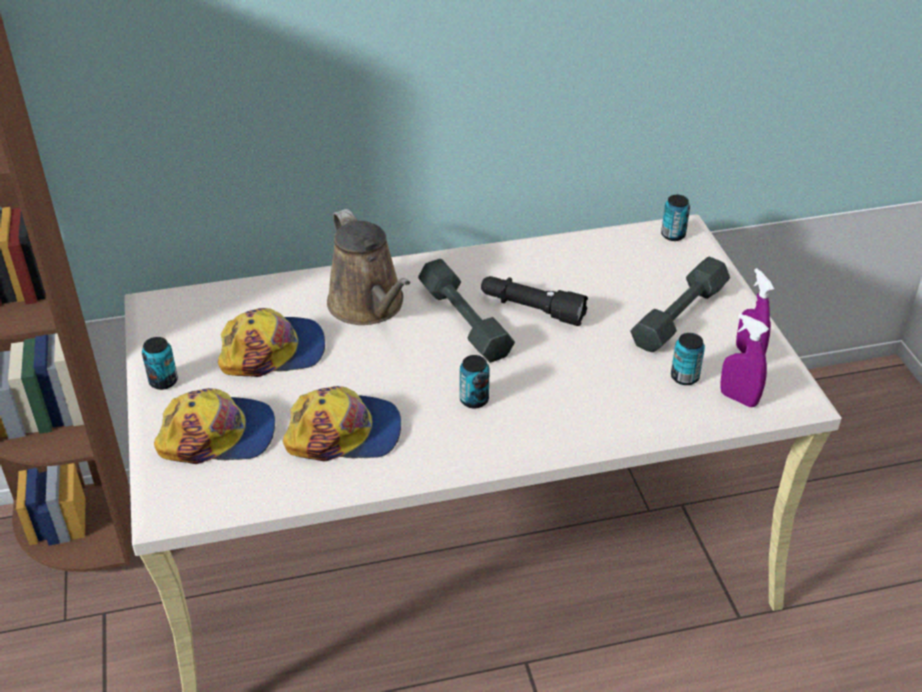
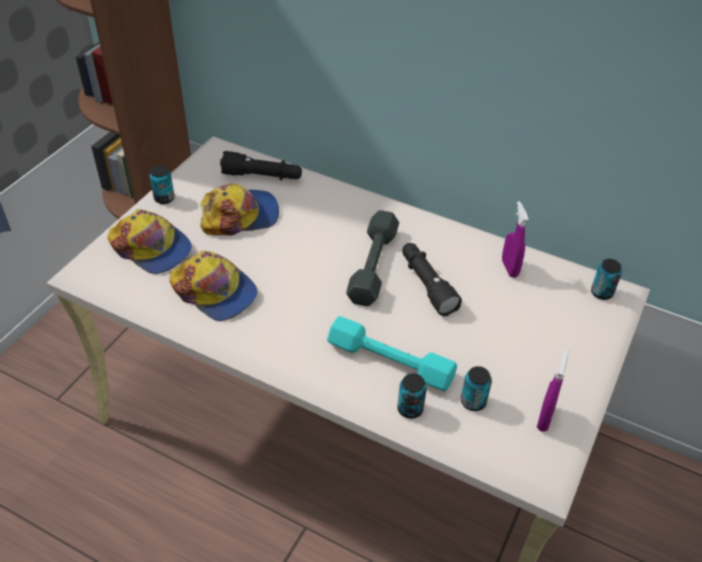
camera: 40 degrees right, 5 degrees up
(246, 302) = (262, 176): none -> black flashlight
(273, 351) = (240, 215): cap -> cap turned 45 degrees counterclockwise
(369, 306) = (327, 220): brown watering can -> none
(474, 400) = (313, 321): can -> can (410, 409)
(582, 390) = (390, 362): none -> turquoise dumbbell
(680, 315) = (528, 355): grey dumbbell -> none
(738, 399) = (493, 445): purple spray bottle -> purple spray bottle (509, 268)

